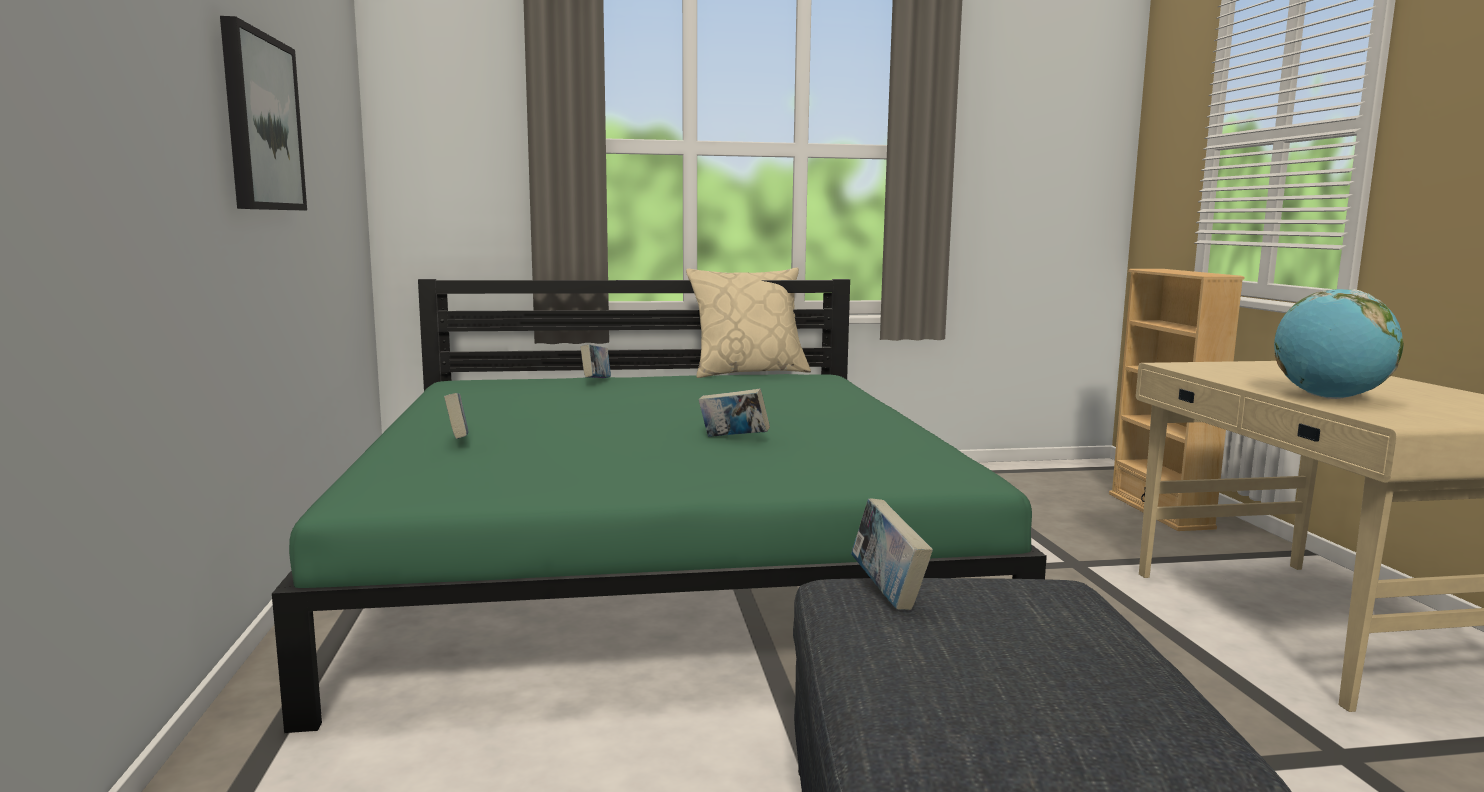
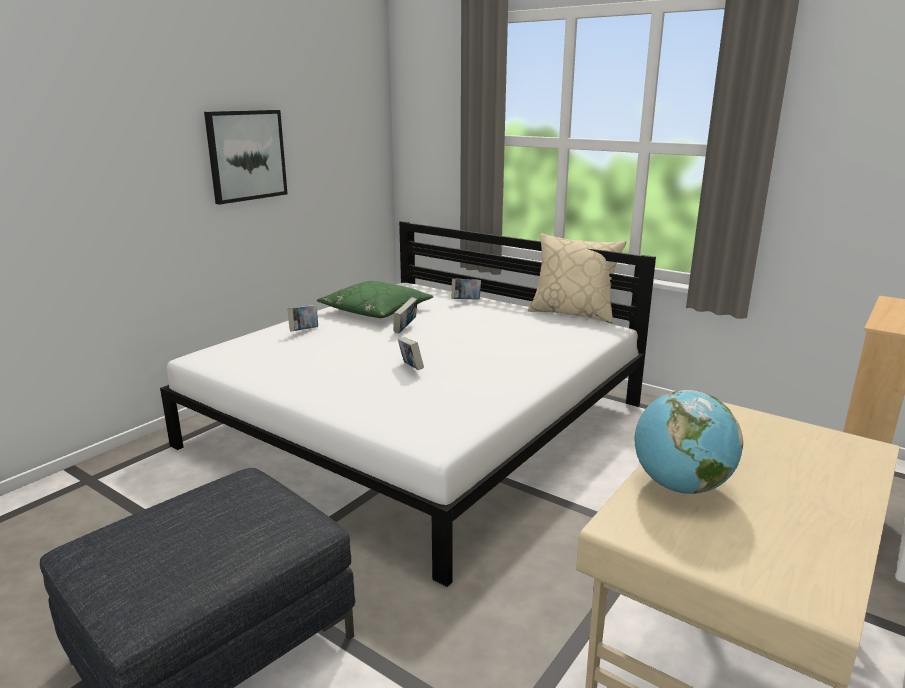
camera: 45 degrees right, 10 degrees up
(499, 406) = (376, 310): none -> green pillow
(659, 560) = (420, 424): green bed -> white bed
(887, 593) = (234, 488): book -> book (405, 328)

